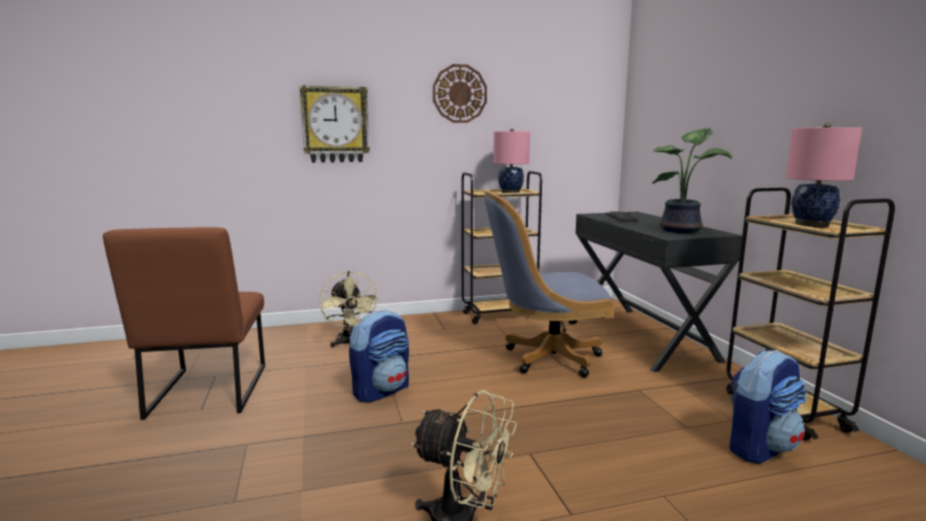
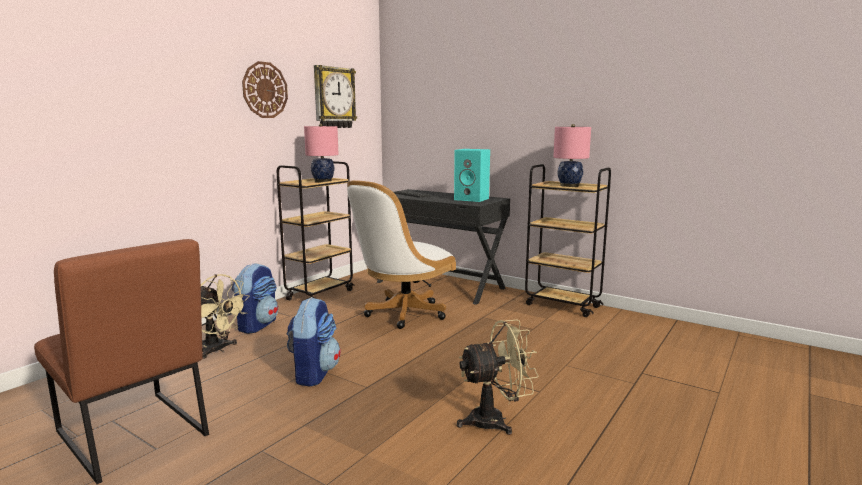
camera: 40 degrees left, 0 degrees up
(335, 125) = (151, 121): wall clock -> wall clock (334, 98)
(544, 359) = (401, 316): blue office chair -> white office chair
(683, 230) = (472, 199): potted plant -> turquoise speaker
(759, 447) = (574, 327): backpack -> backpack (257, 325)

